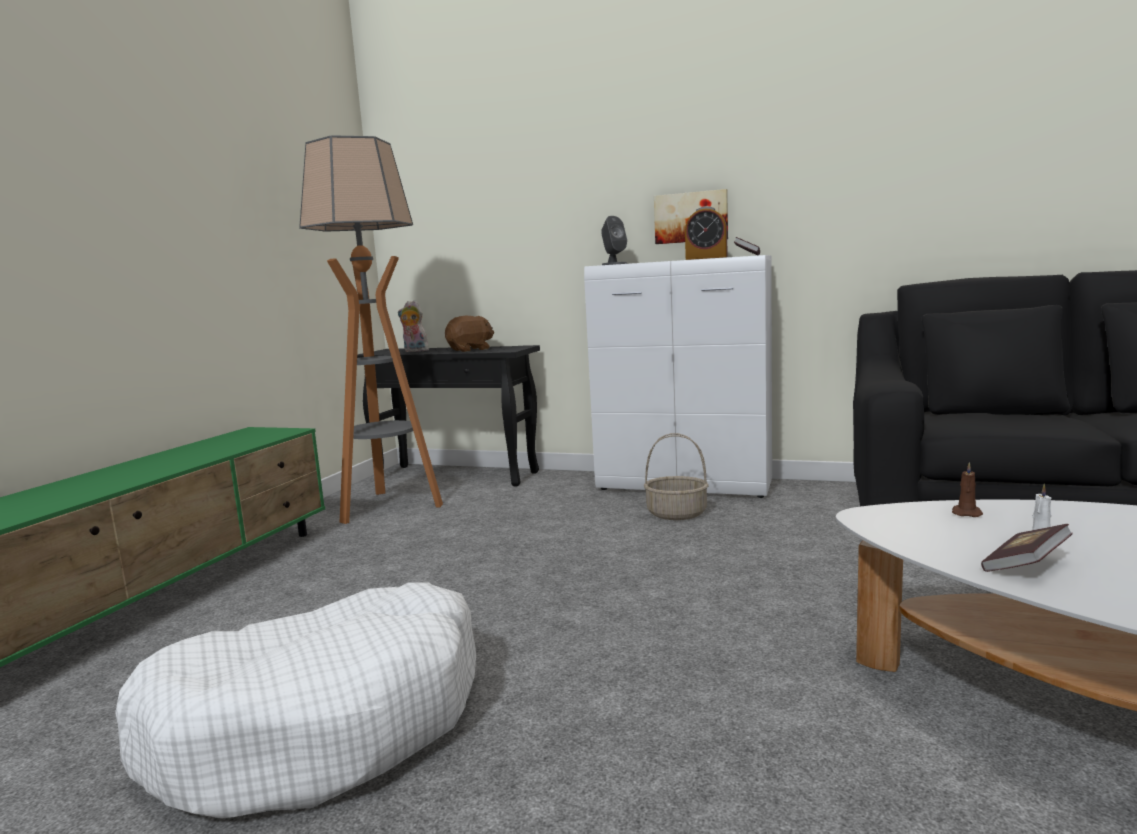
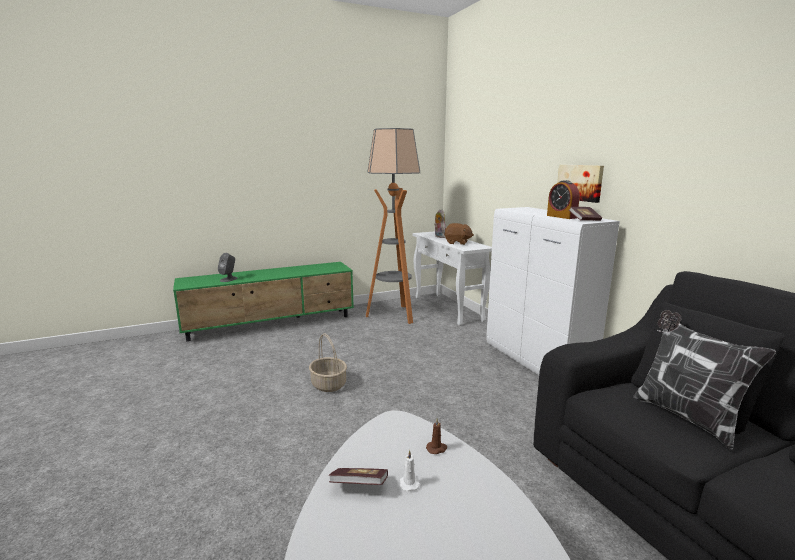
camera: 45 degrees right, 5 degrees up
(323, 724) = (225, 393): white dog bed -> none
(458, 475) = (448, 309): black console table -> white console table
(614, 264) = (521, 208): grey speaker -> grey speaker (228, 279)
(677, 513) = (494, 377): basket -> basket (329, 385)
(1017, 416) = (685, 416): none -> pillow

